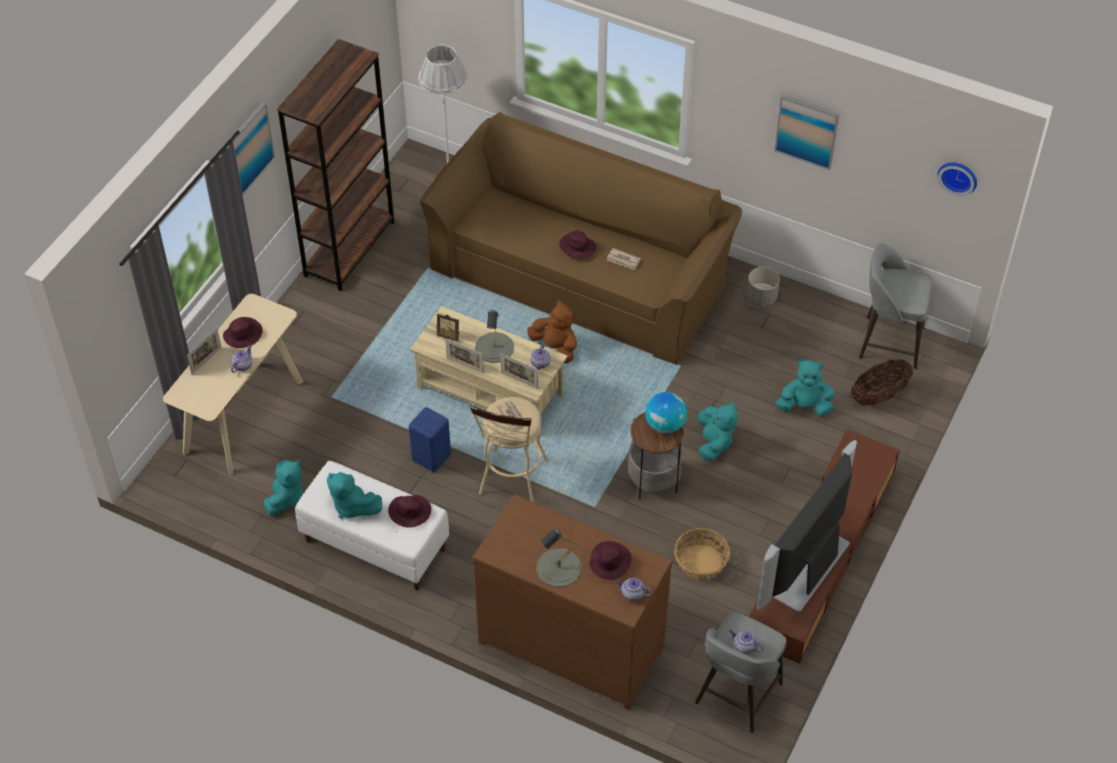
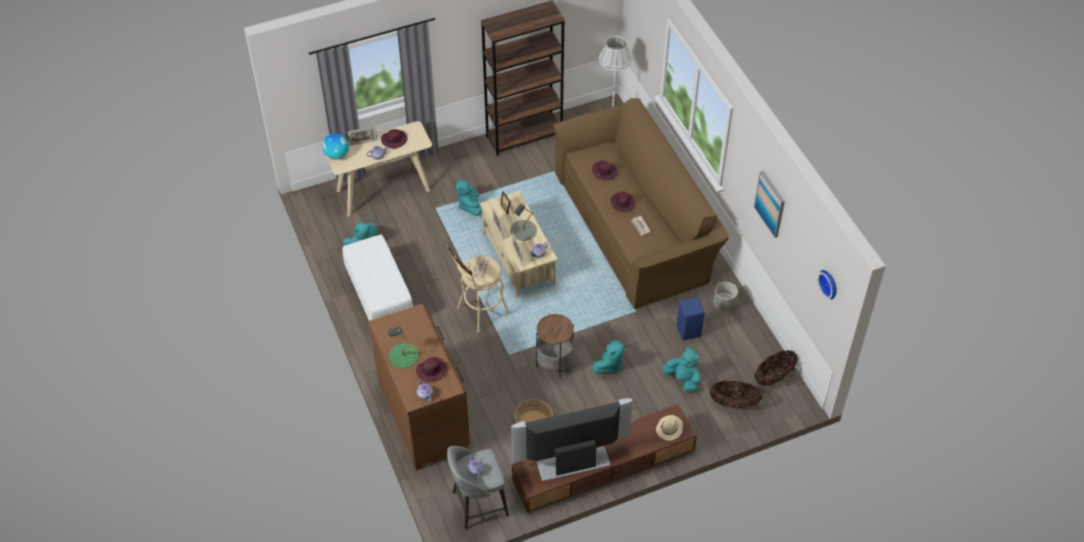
camera: 40 degrees right, 0 degrees up
(250, 148) = (452, 35): picture -> none
(352, 506) = (368, 265): turquoise plush toy -> turquoise plush toy (470, 206)
(410, 512) = (393, 287): purple hat -> purple hat (604, 172)
(431, 456) = (453, 272): blue stool -> blue stool (689, 330)
(555, 348) = (577, 257): brown plush toy -> none
(559, 568) = (403, 356): grey table lamp -> green table lamp
(665, 425) = (562, 328): globe -> globe (337, 155)
(867, 462) = (669, 429): none -> beige hat
(888, 341) = (774, 377): grey stool -> basket

